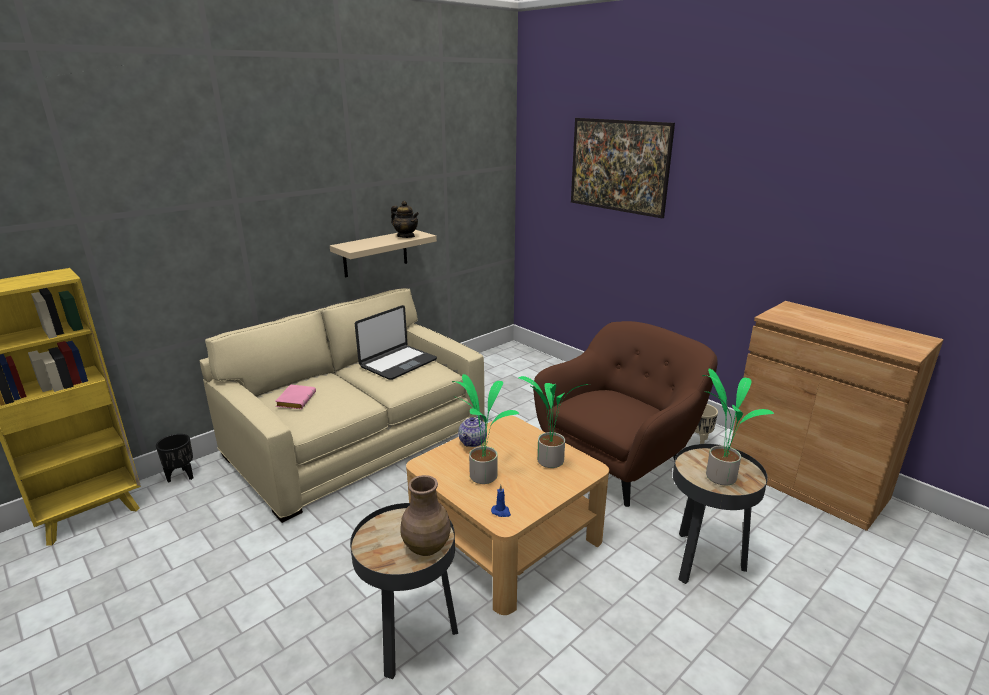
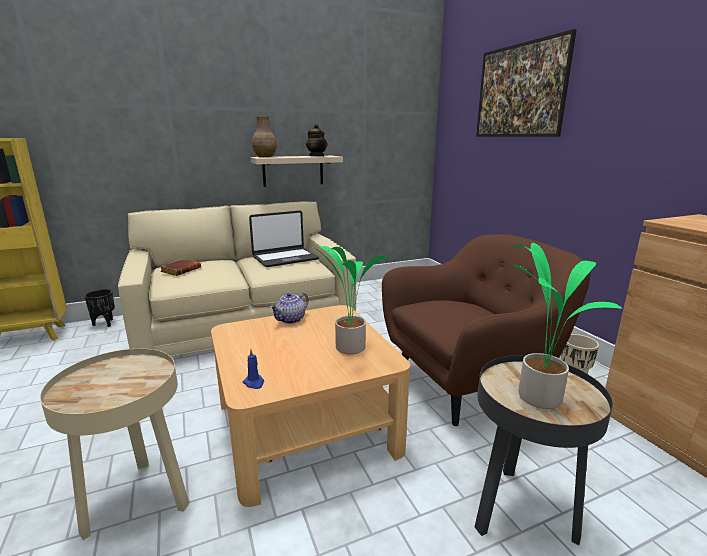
camera: 20 degrees right, 5 degrees down
(295, 400) = (181, 270): pink book -> brown book
(410, 637) = (138, 500): black side table -> beige side table
(427, 546) = (126, 393): brown vase -> brown vase (265, 157)
(482, 475) = (271, 347): potted plant -> none

